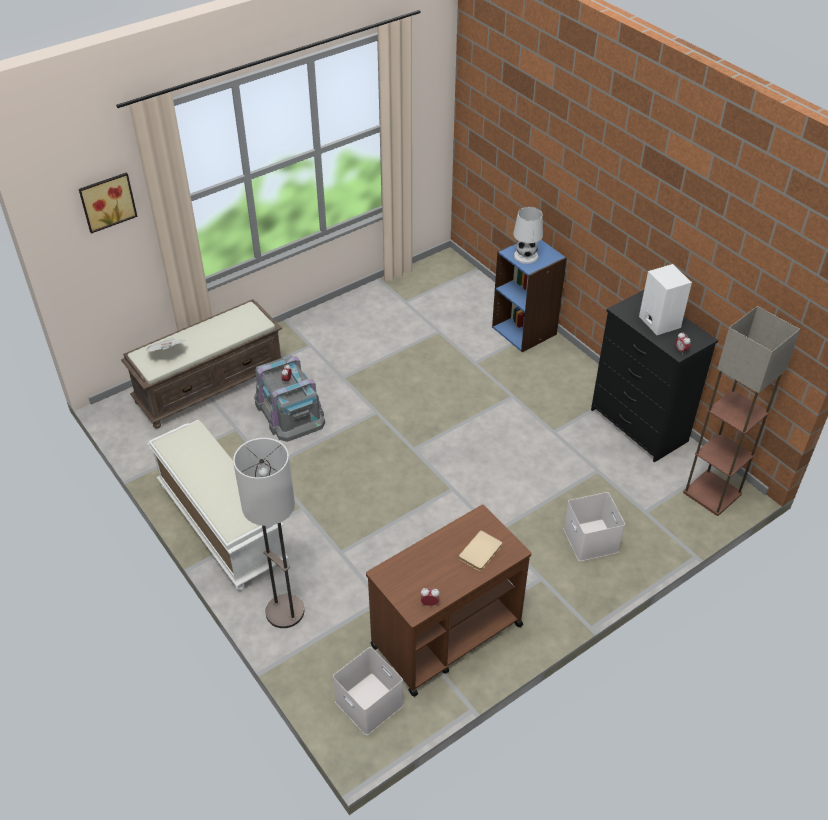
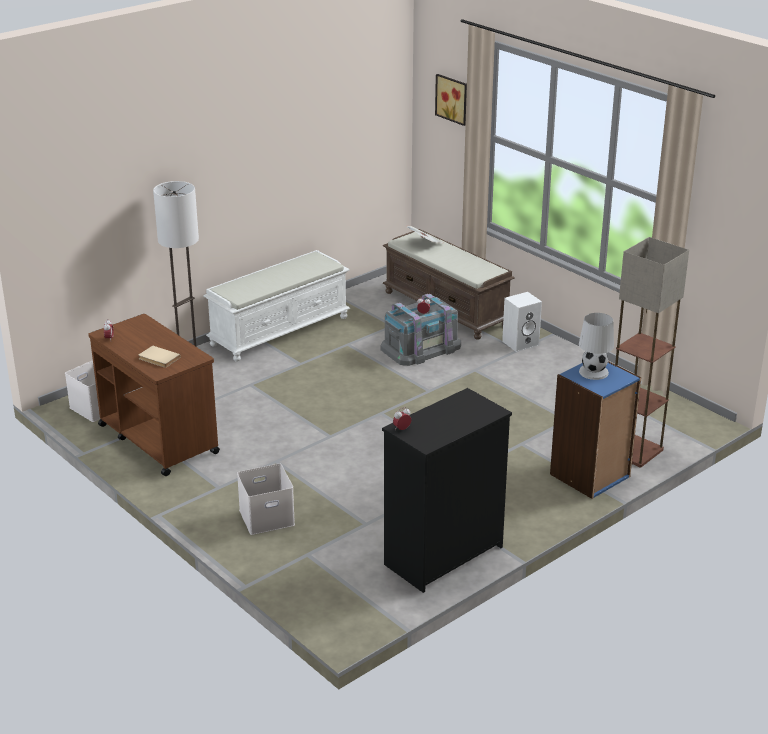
camera: 85 degrees right, 15 degrees down
(658, 321) = (451, 418): white speaker -> white speaker (520, 342)
(713, 493) = (339, 606): floor lamp -> floor lamp (634, 451)

